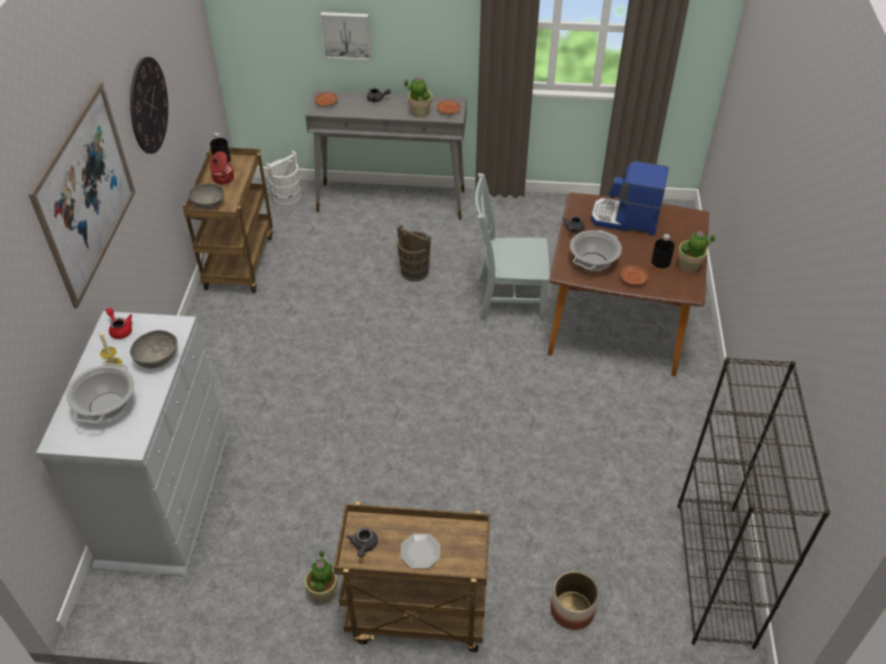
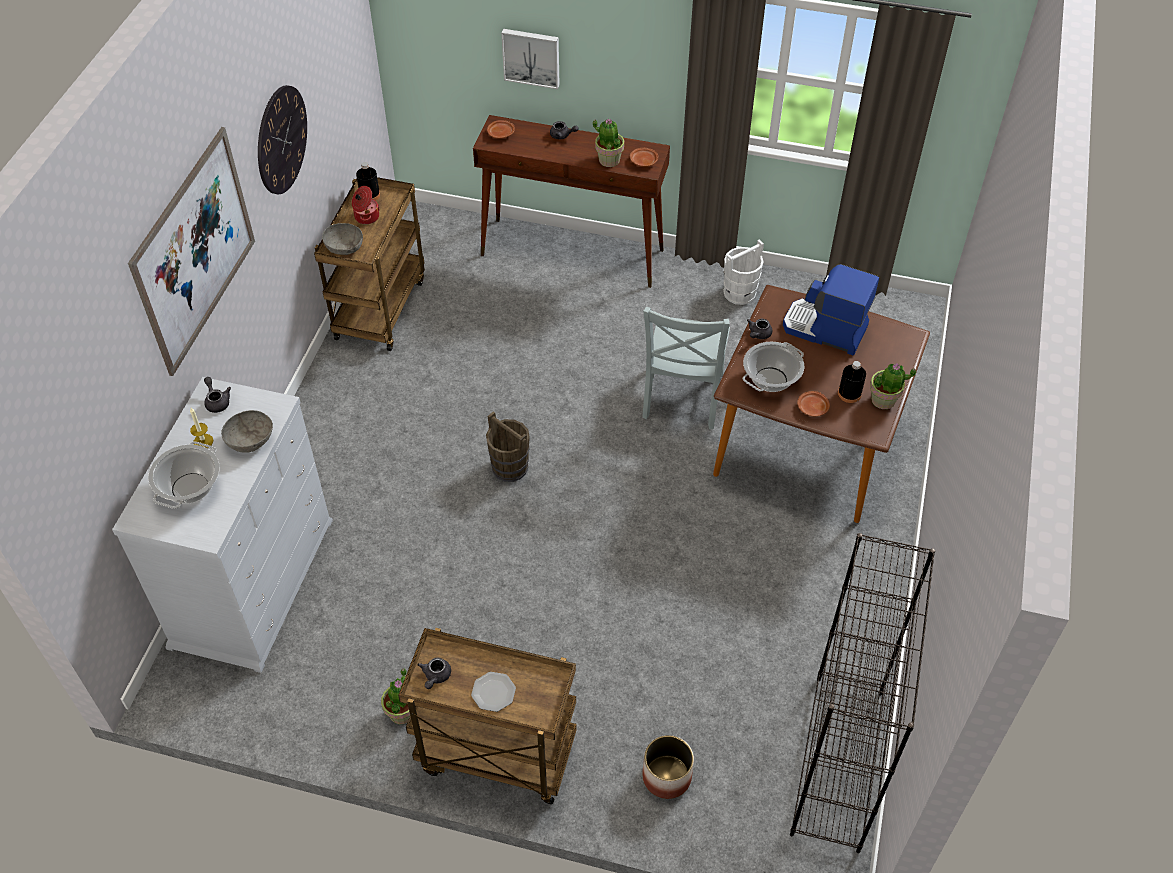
camera: 10 degrees right, 5 degrees up
(120, 329) = (217, 401): red teapot -> grey teapot
(287, 197) = (449, 233): white bucket -> white bucket (739, 293)
(392, 201) = (573, 252): grey console table -> brown console table
(415, 272) = (581, 348): brown bucket -> brown bucket (510, 467)
(507, 299) = (682, 398): grey chair -> grey chair turned 90 degrees counterclockwise

